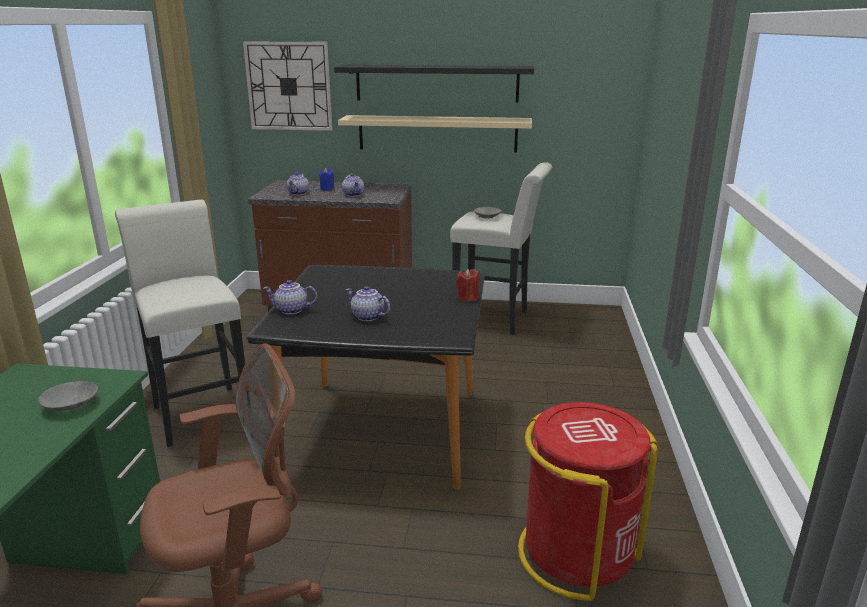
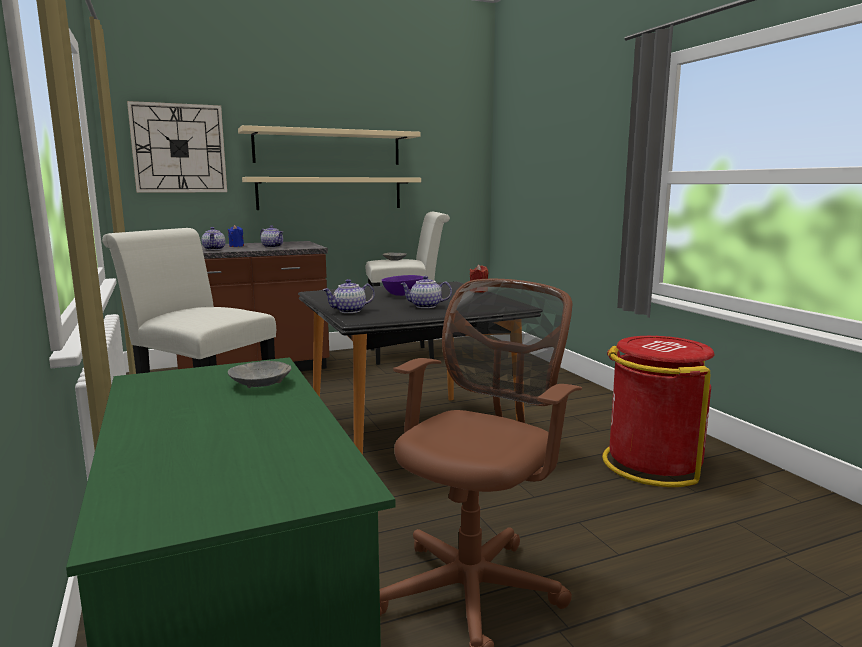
camera: 30 degrees left, 10 degrees down
(384, 290) = (403, 295): none -> purple bowl
(436, 83) = (328, 147): black shelf -> beige shelf

